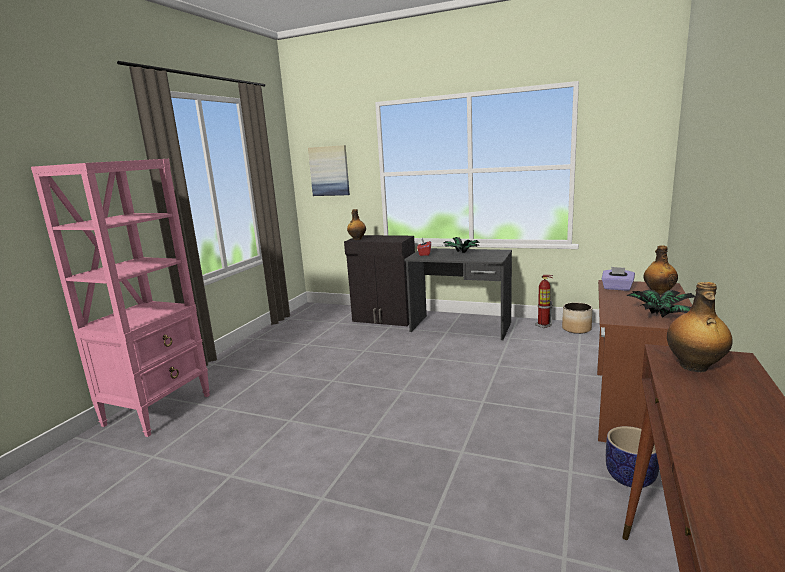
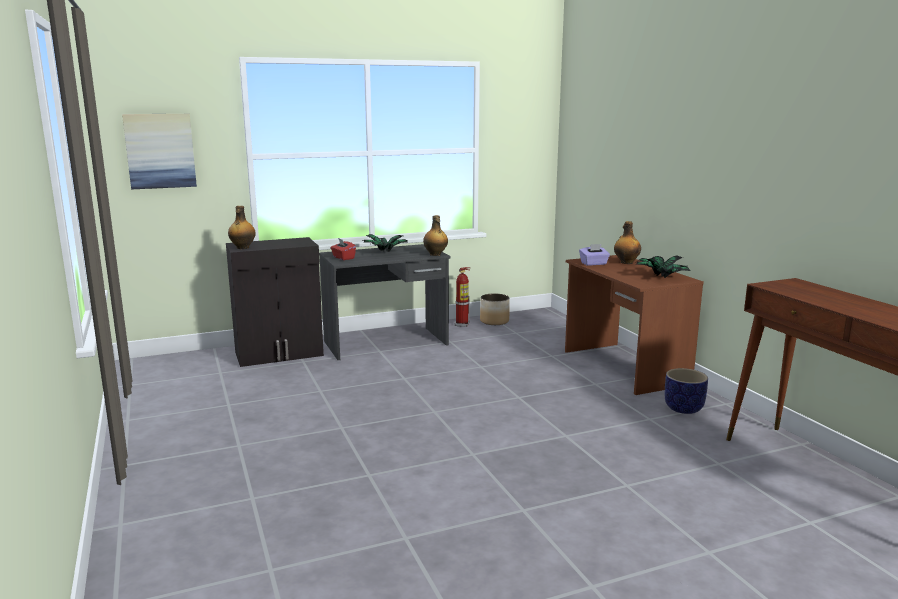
camera: 45 degrees left, 0 degrees up
(159, 409) = (159, 534): pink bookcase -> none
(694, 367) = (793, 289): bottle -> bottle (435, 254)

